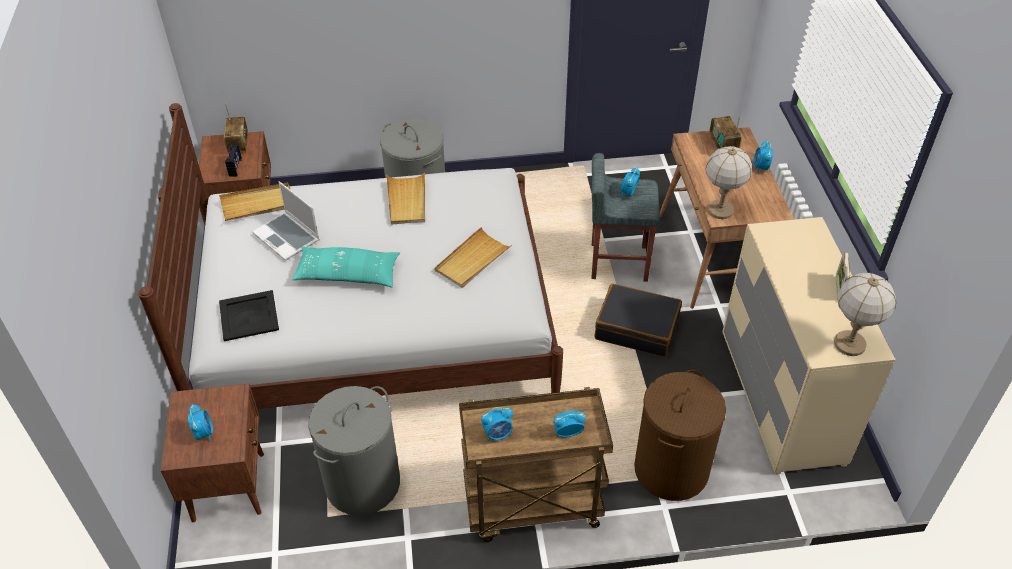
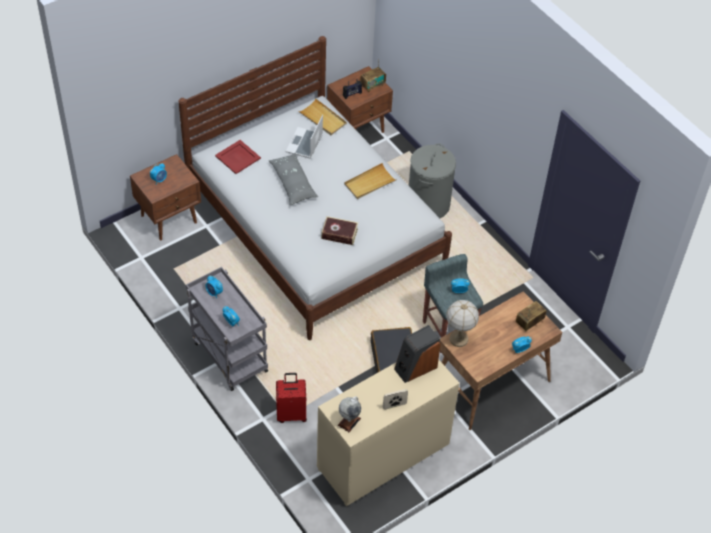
camera: 60 degrees right, 5 degrees up
(248, 316) = (237, 157): black tray -> red tray
(347, 274) = (293, 183): turquoise pillow -> grey pillow
(363, 483) = (201, 274): grey laundry basket -> none
(472, 260) = (339, 234): beige tray -> book
(531, 507) = (228, 355): brown cart -> grey cart
(671, 469) = (291, 414): brown laundry basket -> red suitcase
(781, 246) = (415, 367): none -> speaker
(850, 344) = (349, 421): table lamp -> globe

